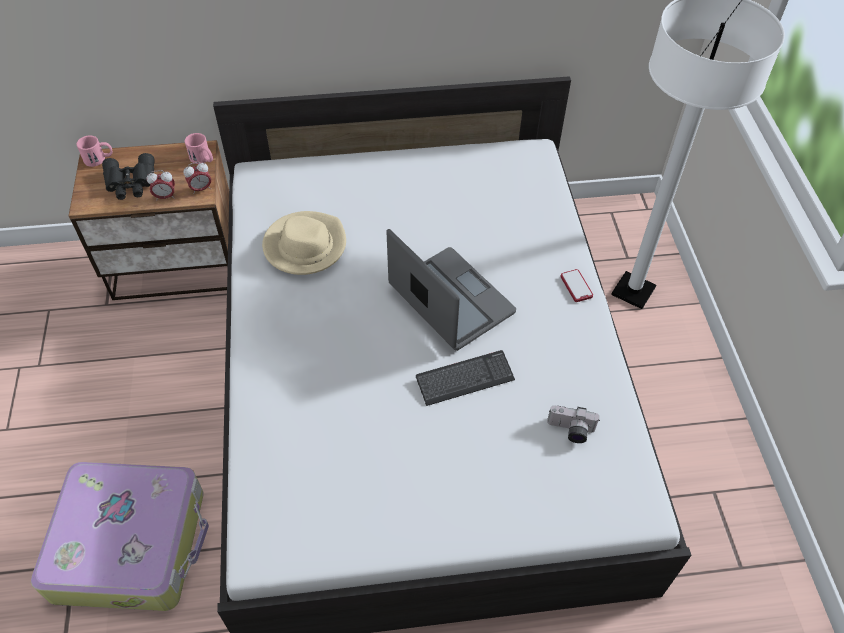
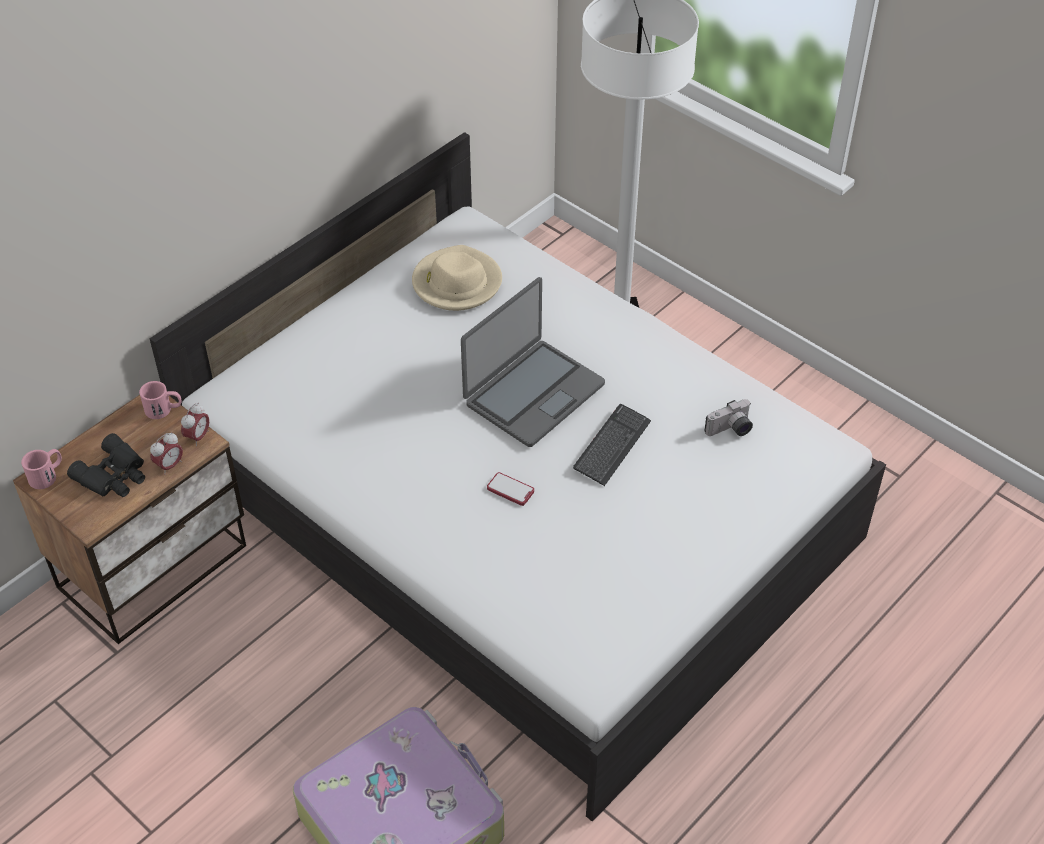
camera: 40 degrees left, 5 degrees down
(305, 246) = (352, 428): beige hat -> beige hat (456, 283)
(450, 300) = (533, 393): laptop -> laptop turned 120 degrees clockwise
(576, 286) = (621, 318): phone -> phone (510, 490)

